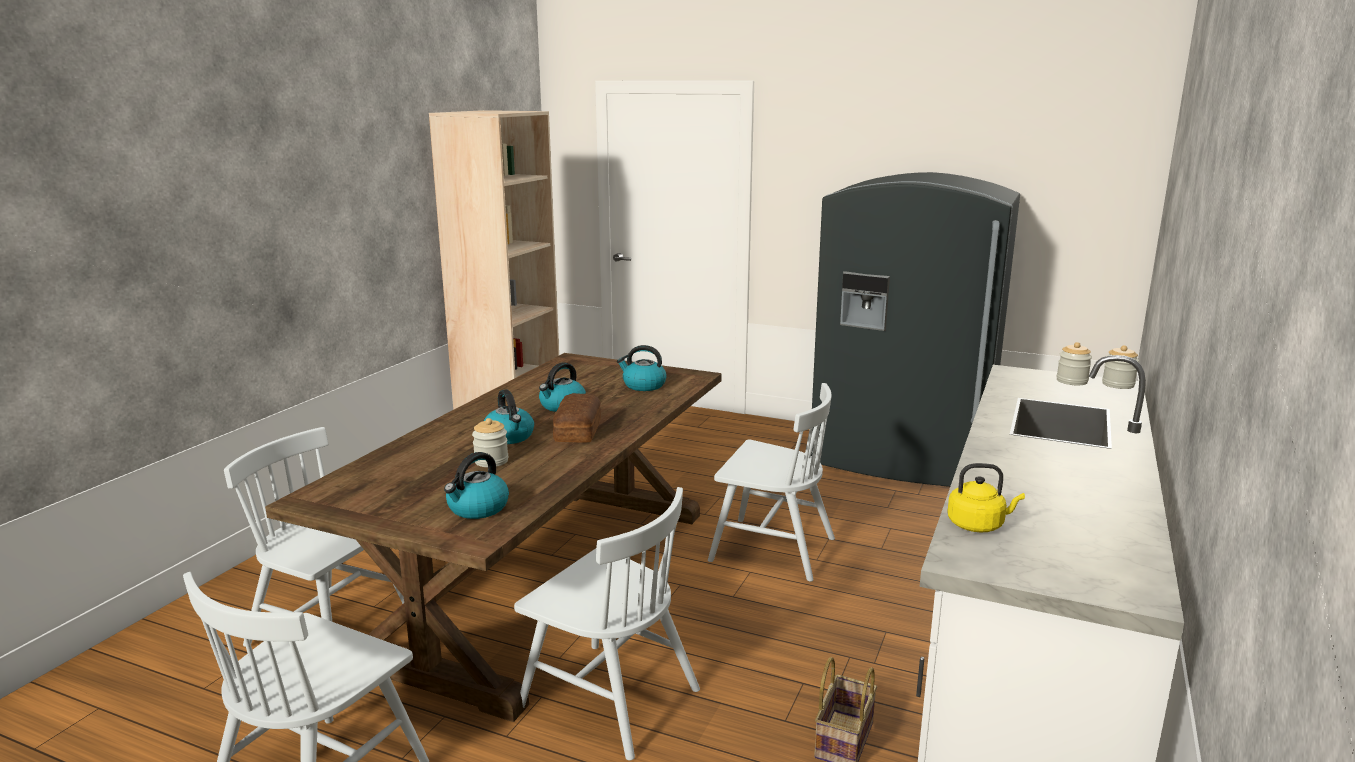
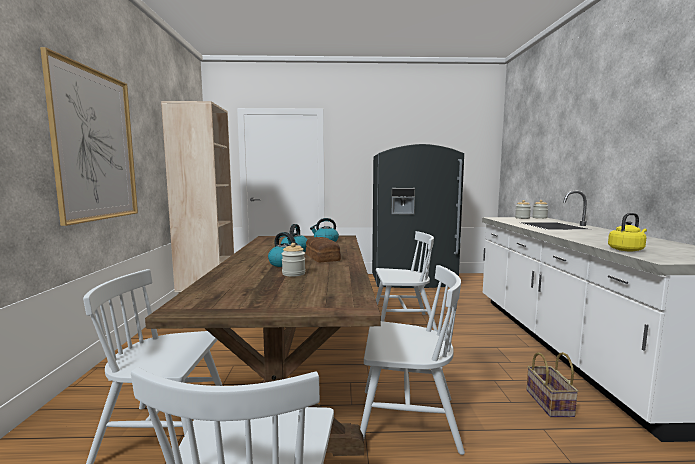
camera: 25 degrees left, 10 degrees down
(308, 222) = (95, 145): none -> picture
(477, 508) = (326, 293): kettle -> none

